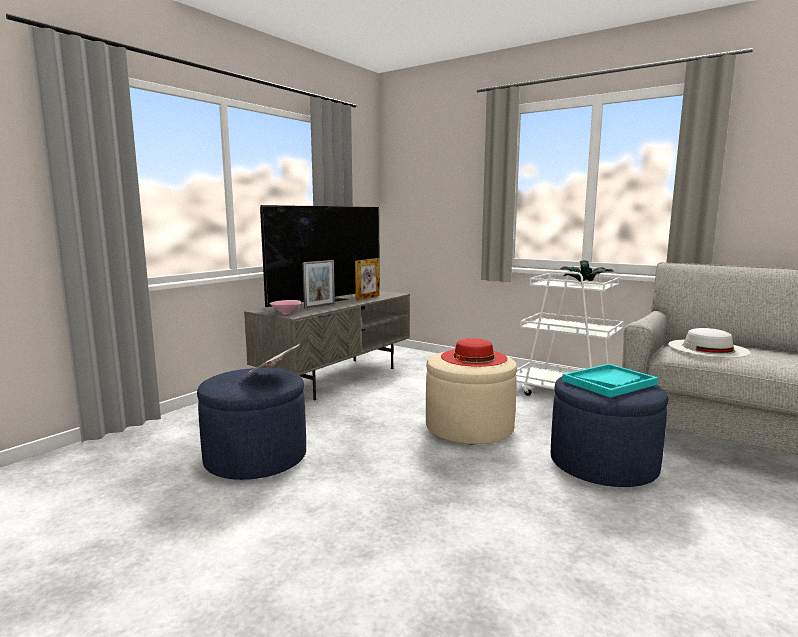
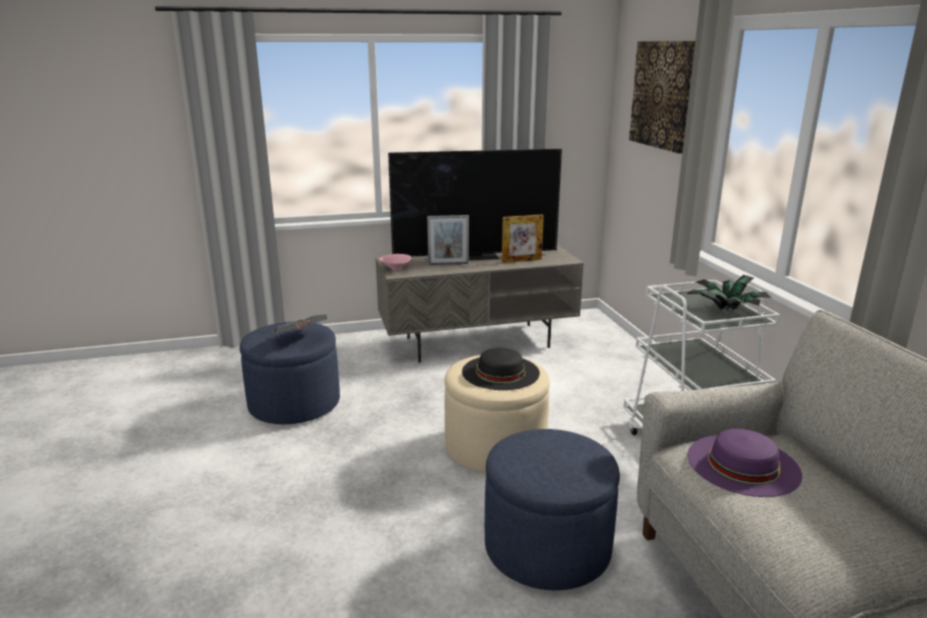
camera: 40 degrees right, 10 degrees up
(441, 166) = (662, 95): none -> picture
(473, 357) = (500, 372): red hat -> black hat
(609, 382) = (553, 457): turquoise tray -> none
(707, 348) = (743, 464): white hat -> purple hat

